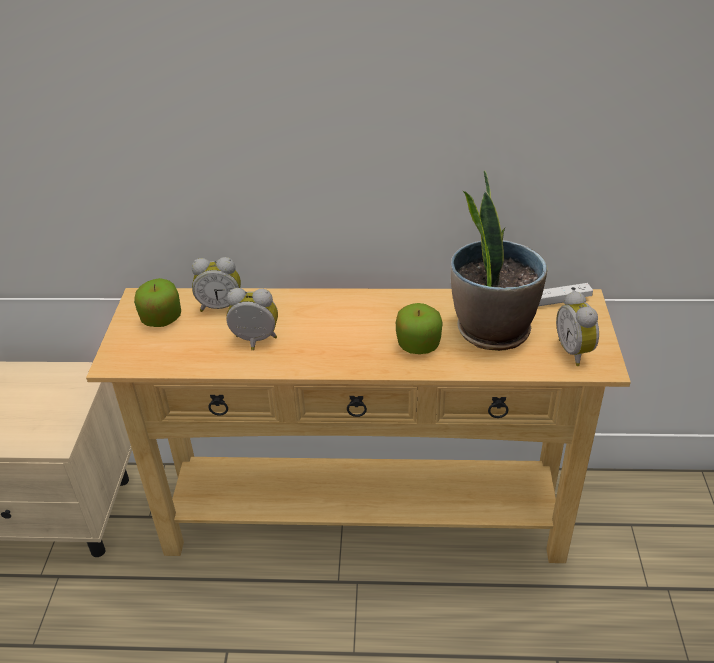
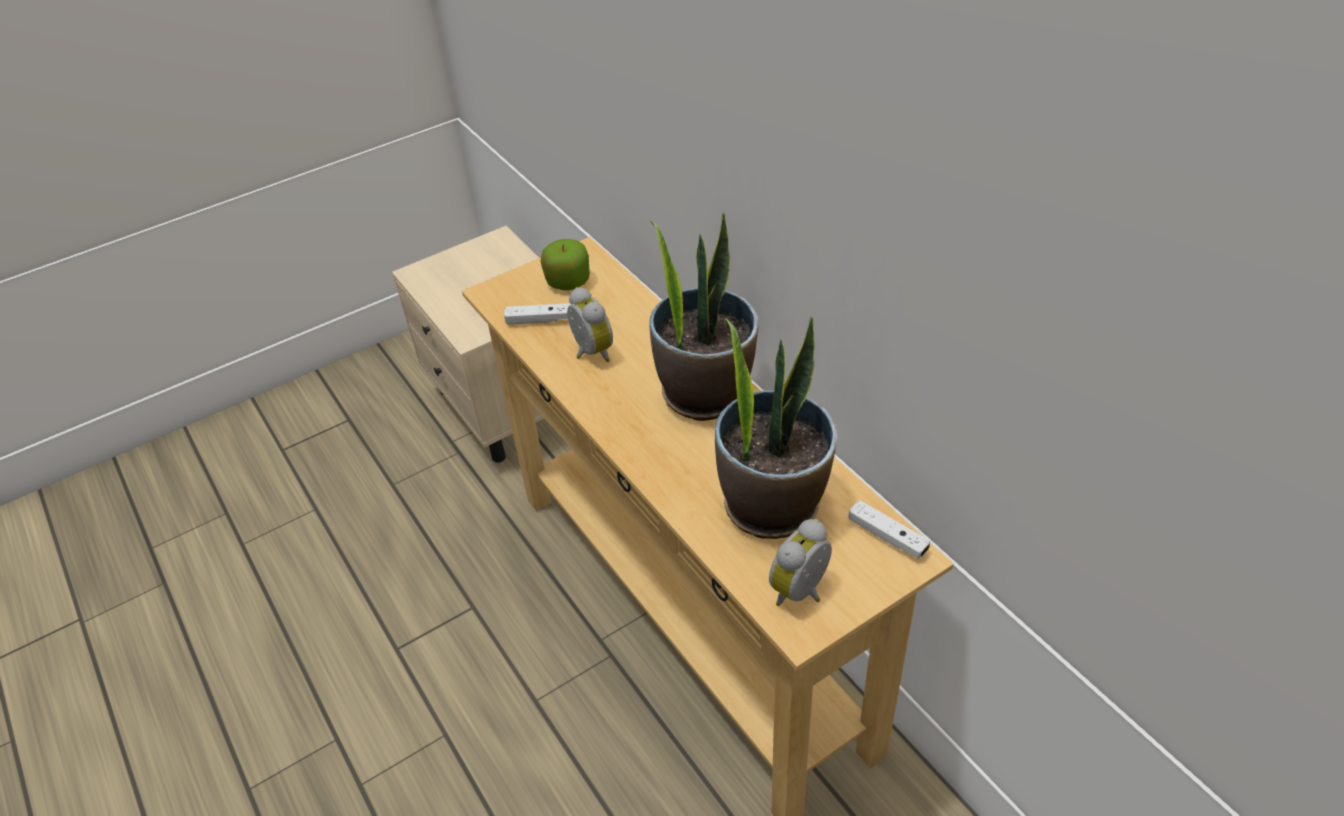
camera: 55 degrees right, 5 degrees up
(184, 350) = (539, 320): none -> white game controller
(220, 306) = (619, 303): alarm clock -> none
(361, 310) = (705, 392): none -> potted plant
(418, 344) = (691, 461): apple -> none

